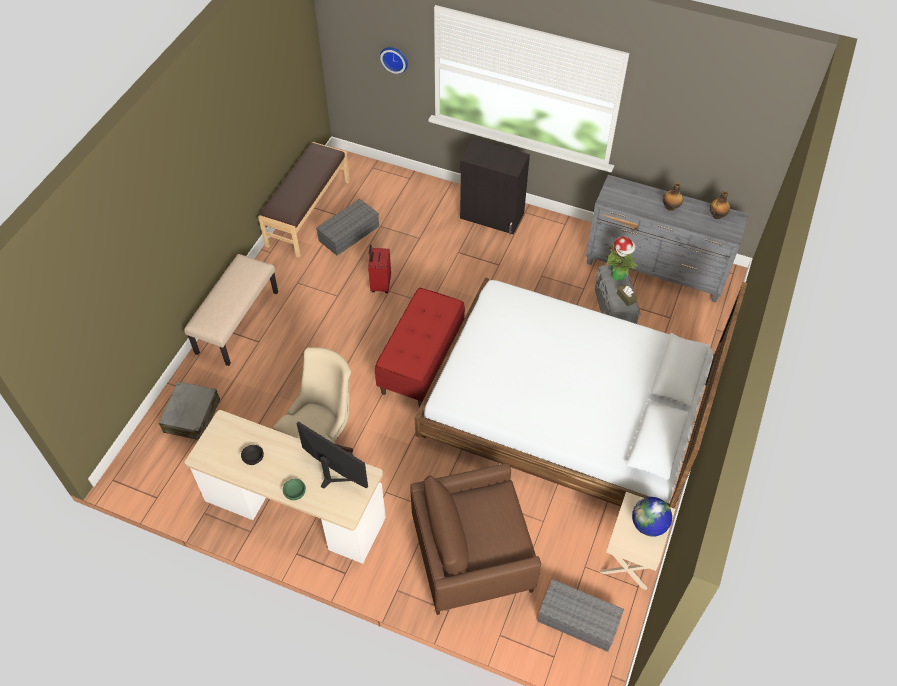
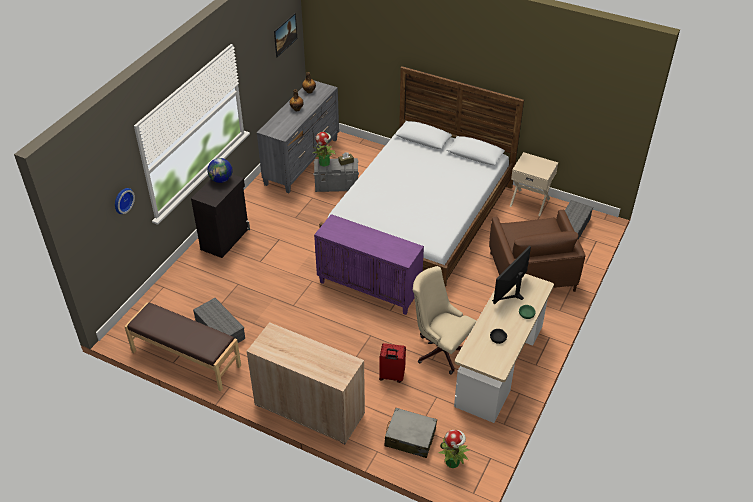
camera: 85 degrees left, 10 degrees down
(156, 459) = (453, 461): none -> potted plant
(237, 322) = (309, 409): beige bench -> beige cabinet
(380, 284) = (285, 310): red suitcase -> red suitcase (391, 376)
(421, 362) = (369, 289): red bench -> purple cabinet
(648, 525) = (535, 163): globe -> globe (221, 180)
(743, 138) = (286, 41): none -> picture

